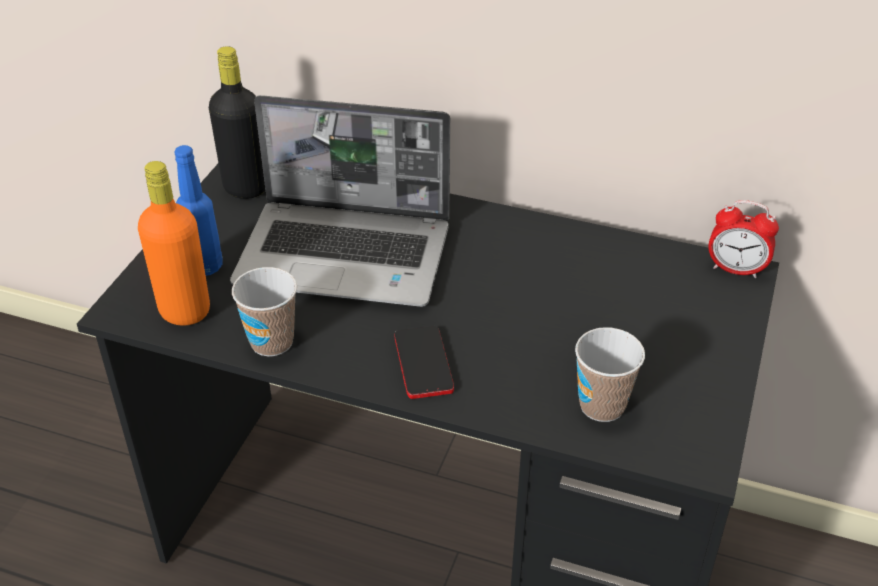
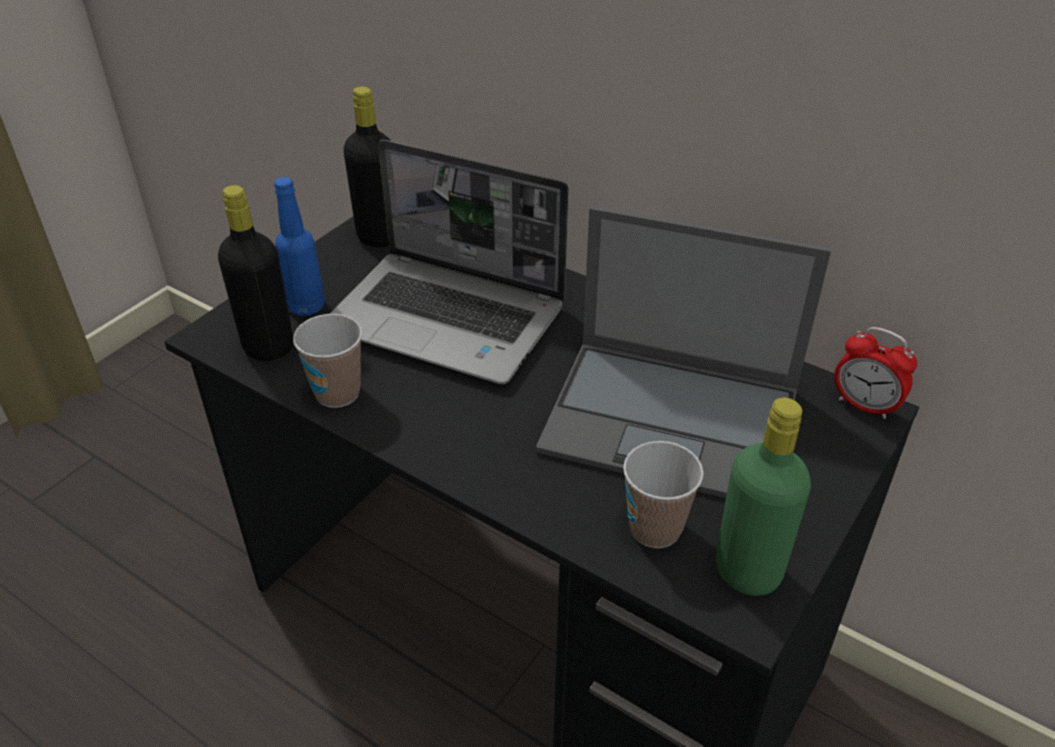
camera: 15 degrees right, 0 degrees up
(185, 311) = (268, 347): orange bottle -> black bottle
(423, 363) = (480, 444): phone -> none
(583, 311) = (674, 420): none -> laptop
(689, 425) = (747, 571): none -> green bottle

